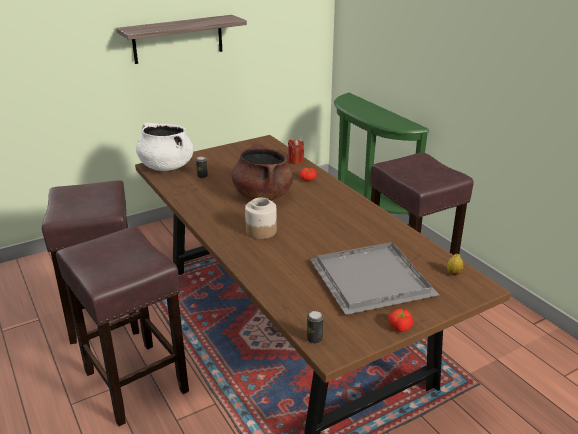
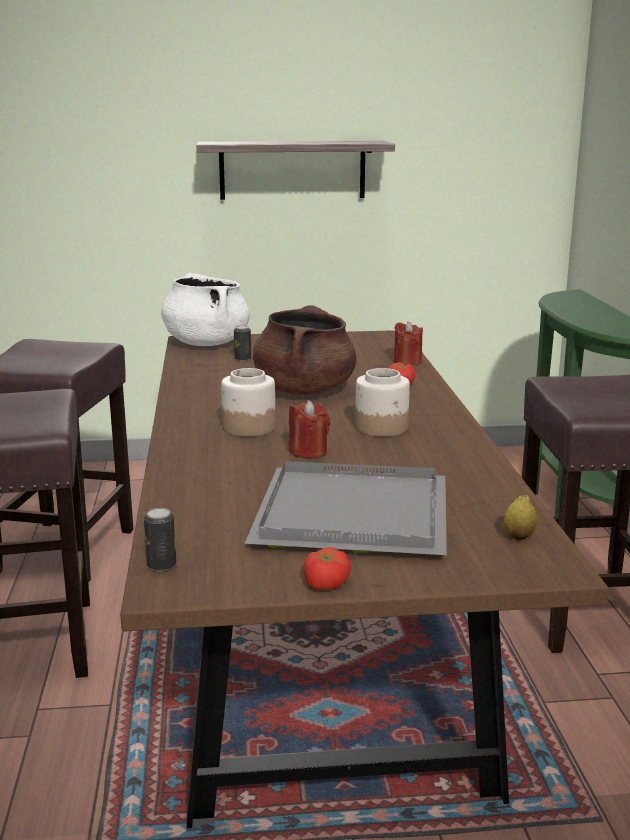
camera: 25 degrees right, 10 degrees down
(309, 242) = (308, 452): none -> red candle
(329, 215) = (382, 428): none -> jar

